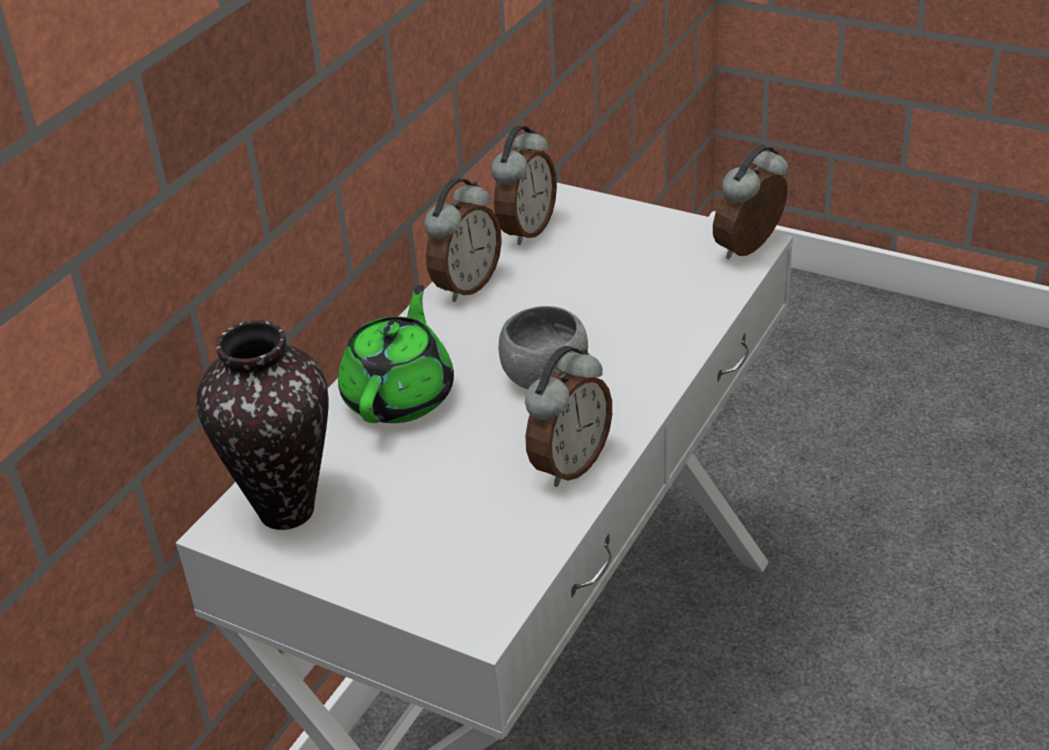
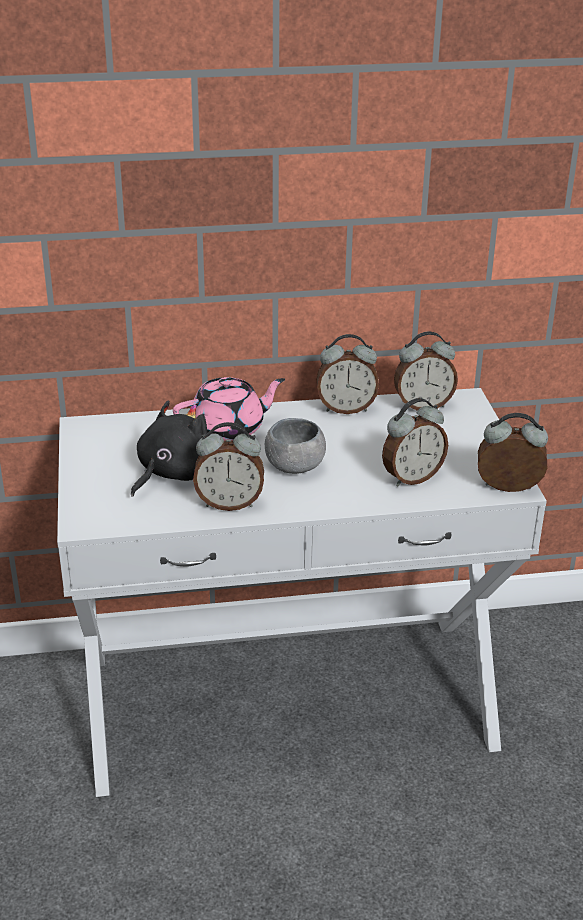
camera: 50 degrees right, 5 degrees down
(289, 510) = (110, 436): vase -> none
(400, 396) = (229, 429): green teapot -> pink teapot
(445, 488) = (171, 473): none -> black plush toy
(661, 302) = (411, 477): none -> alarm clock

